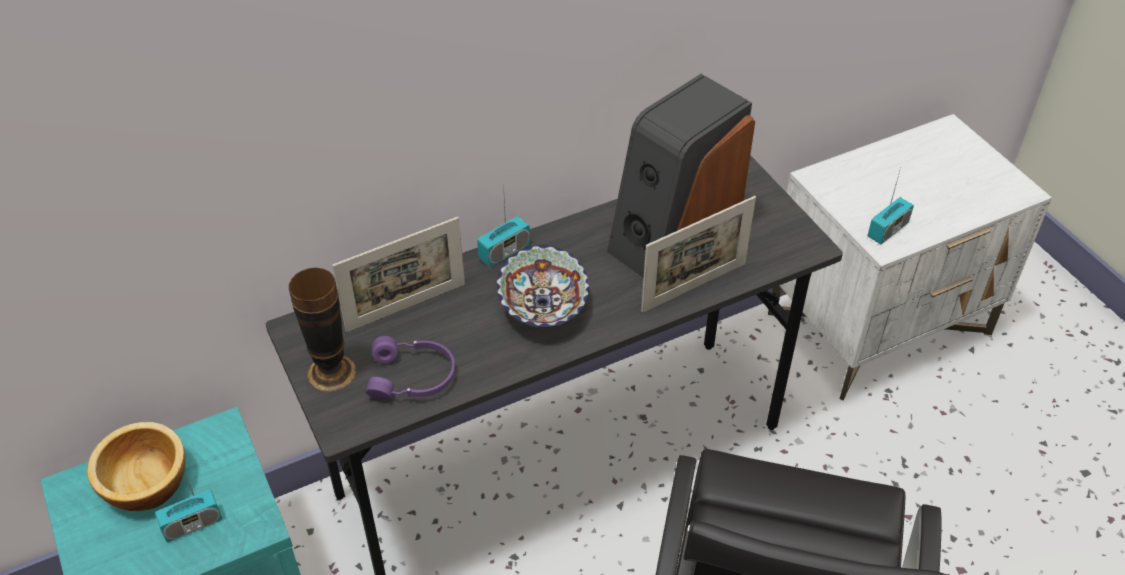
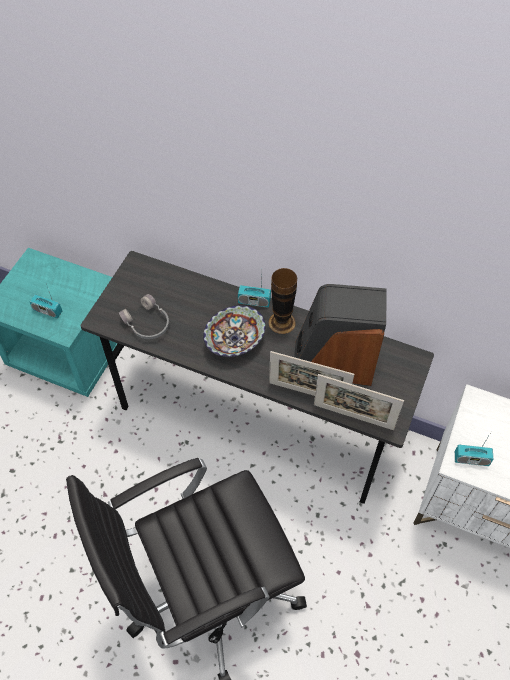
camera: 50 degrees right, 10 degrees up
(144, 482) = (53, 280): bowl -> none
(331, 372) = (124, 293): vase -> vase (282, 322)
(406, 307) = (184, 291): picture frame -> picture frame (353, 417)
(412, 378) = (147, 324): purple headphones -> grey headphones

